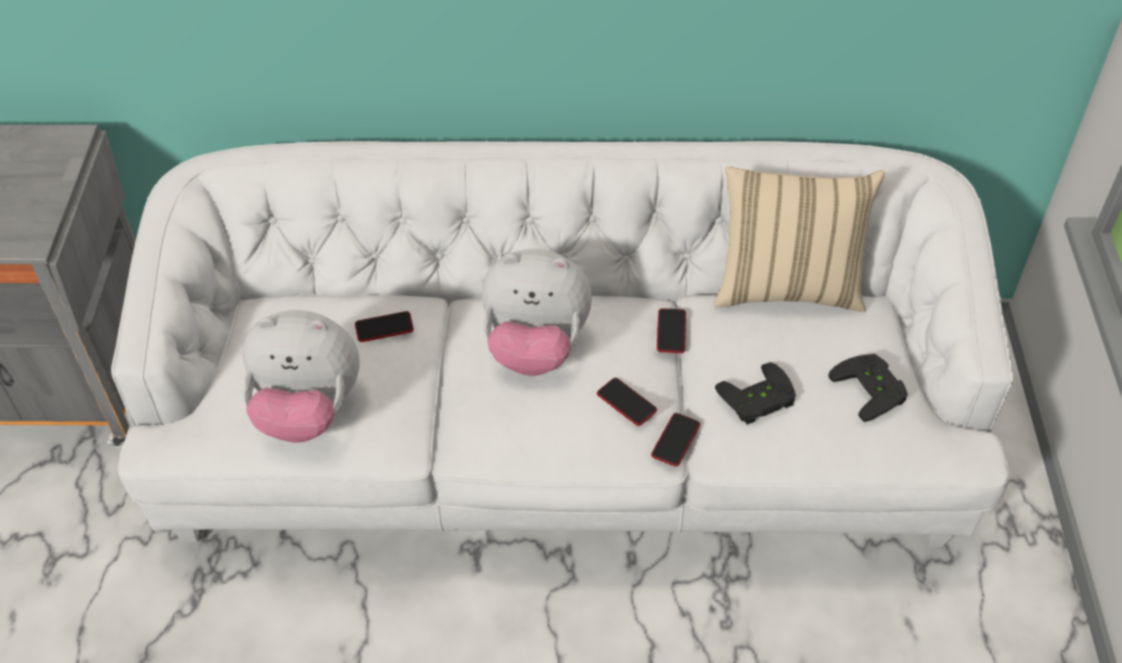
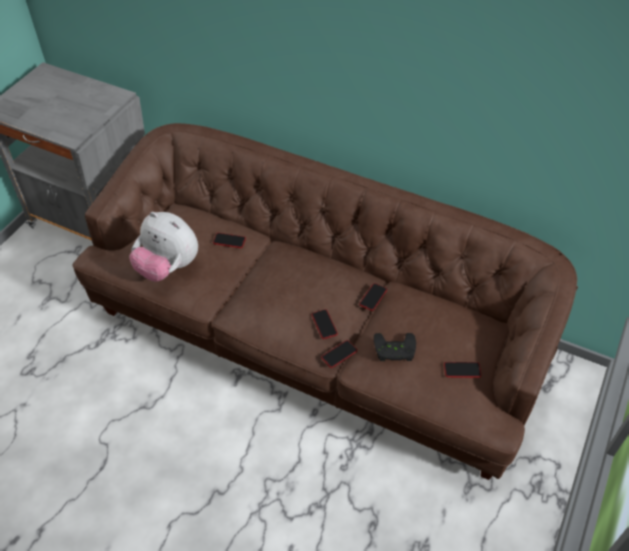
camera: 25 degrees right, 0 degrees up
(535, 347) = (297, 279): plush toy -> none
(564, 442) = (315, 338): white sofa -> brown sofa
(787, 288) = (451, 298): beige pillow -> none
(873, 389) = (462, 370): black game controller -> phone

